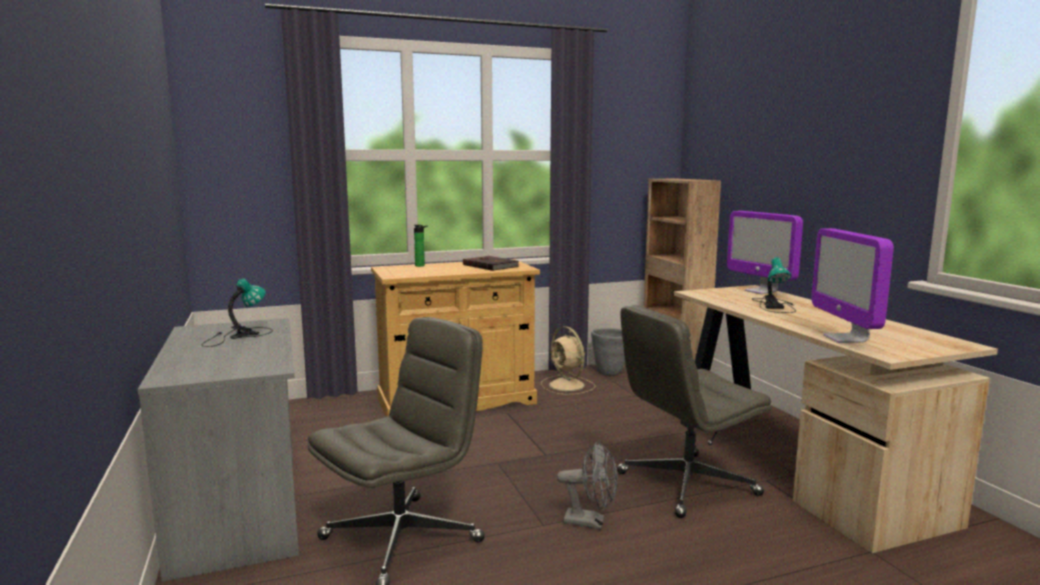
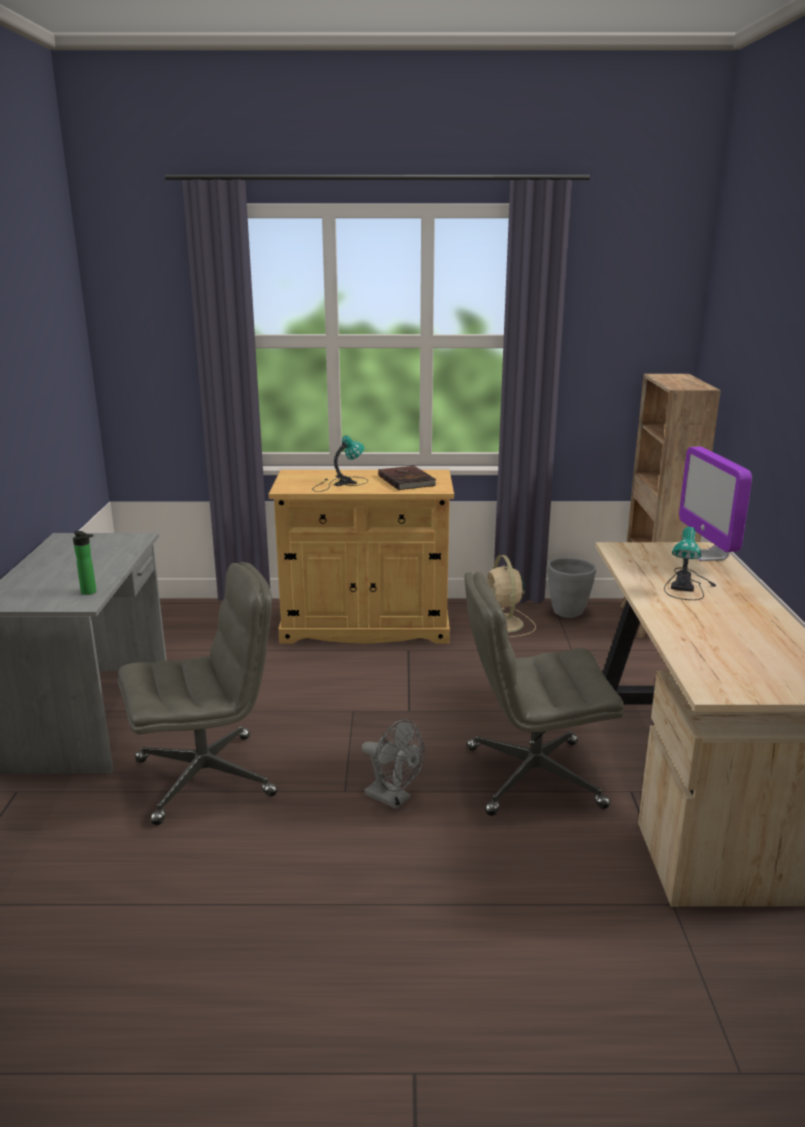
camera: 20 degrees right, 10 degrees up
(238, 336) = (93, 553): table lamp -> table lamp (340, 483)
(421, 266) = (332, 473): bottle -> bottle (90, 592)
(845, 339) = (696, 656): monitor -> none

